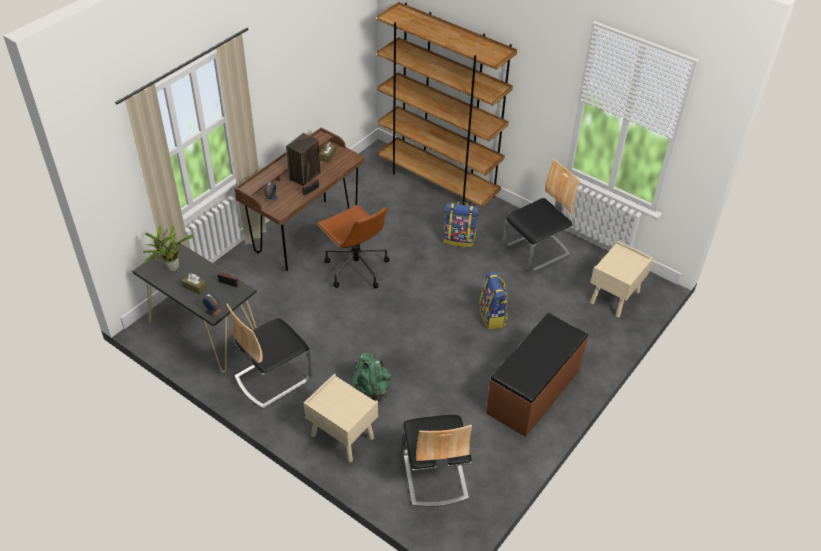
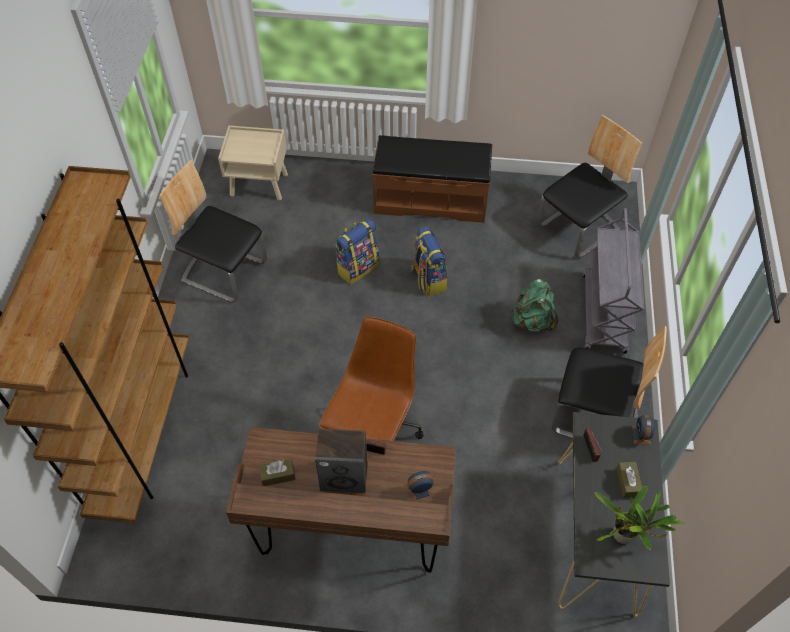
camera: 120 degrees left, 10 degrees up
(341, 436) = (604, 314): beige nightstand -> grey cart
(459, 239) = (250, 352): backpack -> backpack (428, 279)

